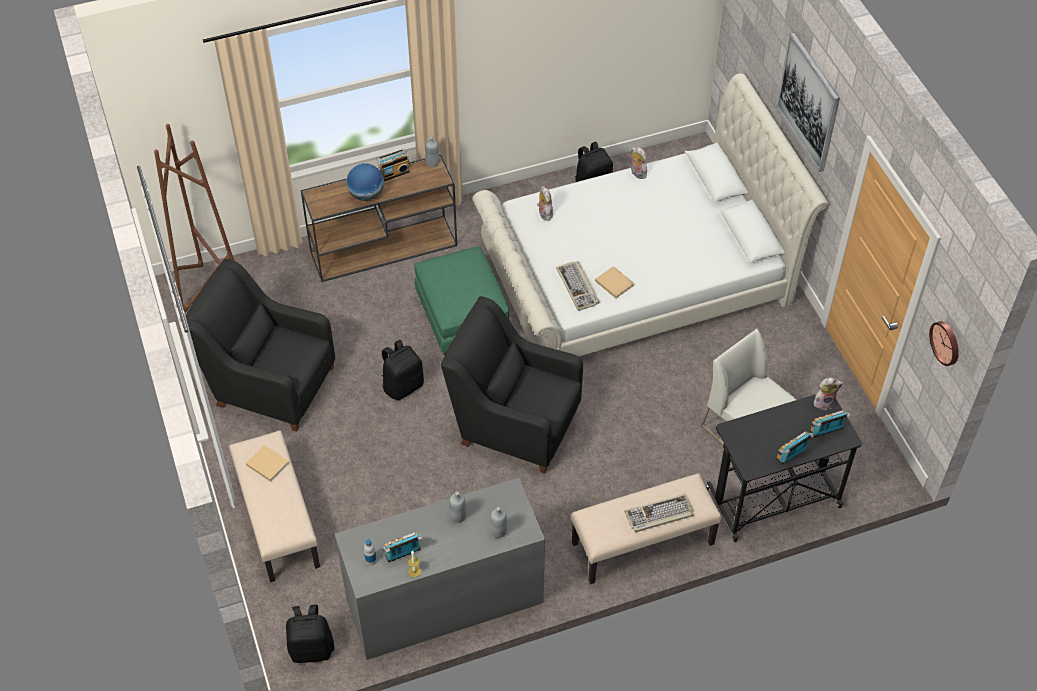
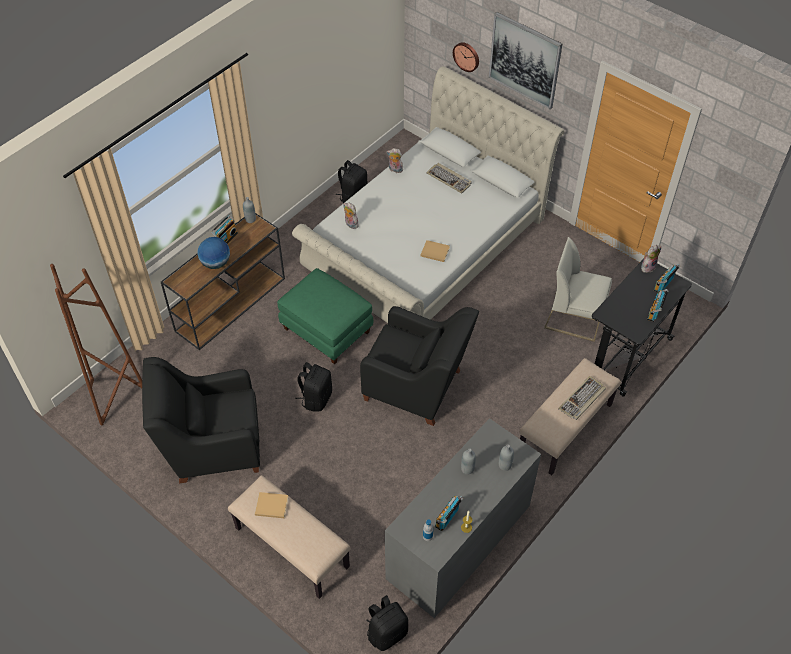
camera: 30 degrees left, 0 degrees up
(514, 423) = (417, 387): black armchair -> black armchair turned 150 degrees counterclockwise
(578, 287) = (412, 265): keyboard -> keyboard (449, 179)
(946, 342) = (722, 186): wall clock -> wall clock (467, 56)

